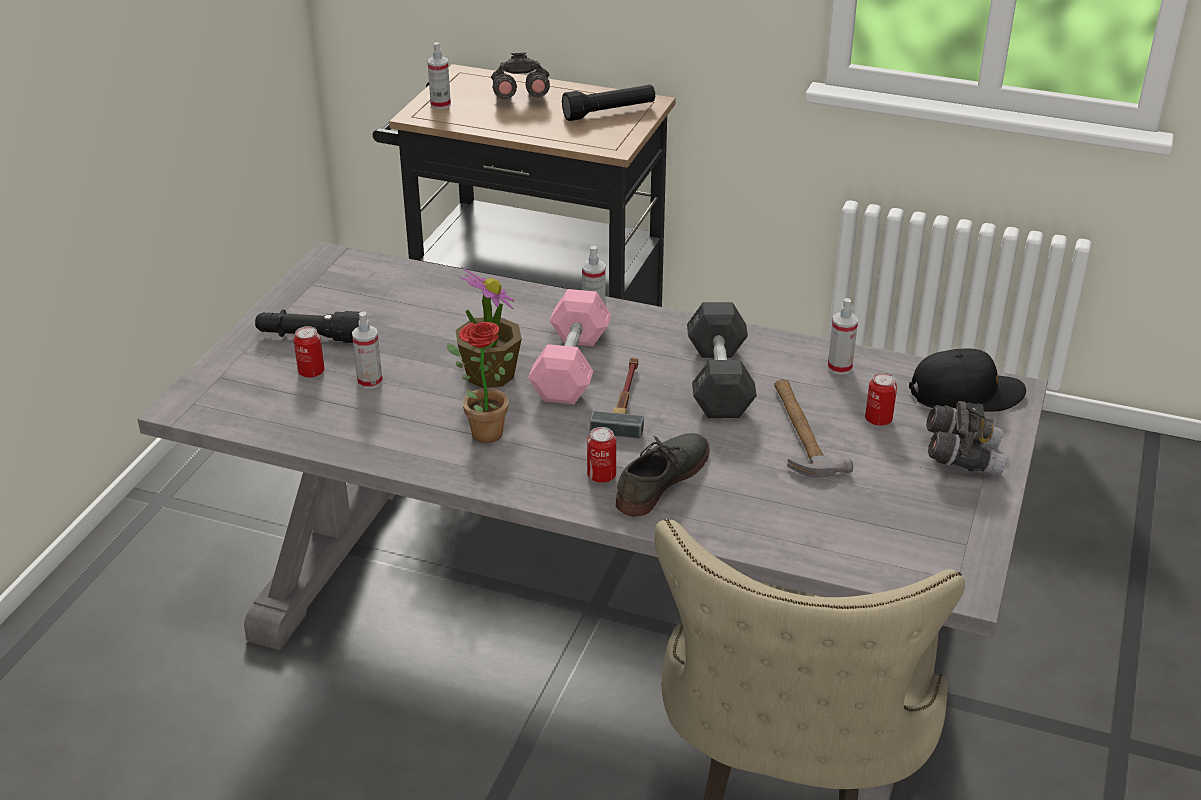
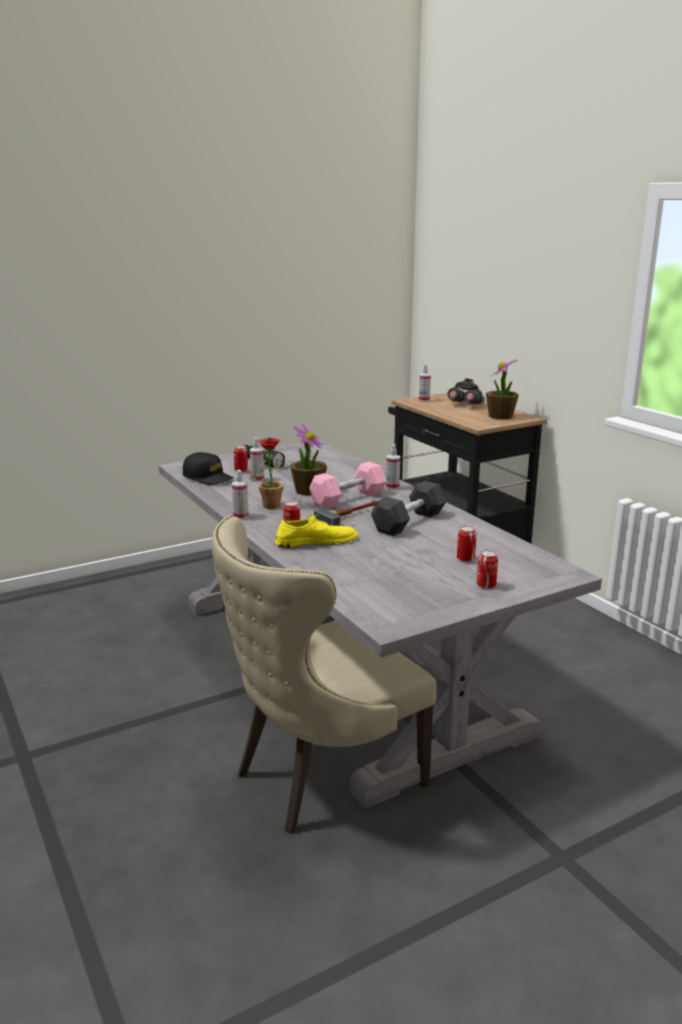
camera: 40 degrees right, 15 degrees down
(609, 112) = (500, 416): black flashlight -> potted plant
(661, 478) = (316, 541): grey shoe -> yellow shoe
(800, 431) = (415, 549): hammer -> none
(839, 367) = (481, 537): spray bottle -> spray bottle (241, 516)
(961, 457) = (486, 585): grey binoculars -> can
(966, 394) = (537, 566): black cap -> black cap (208, 478)

